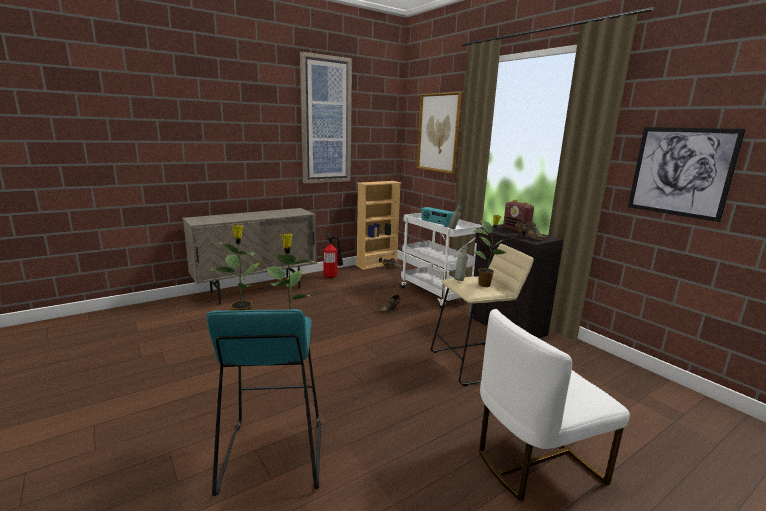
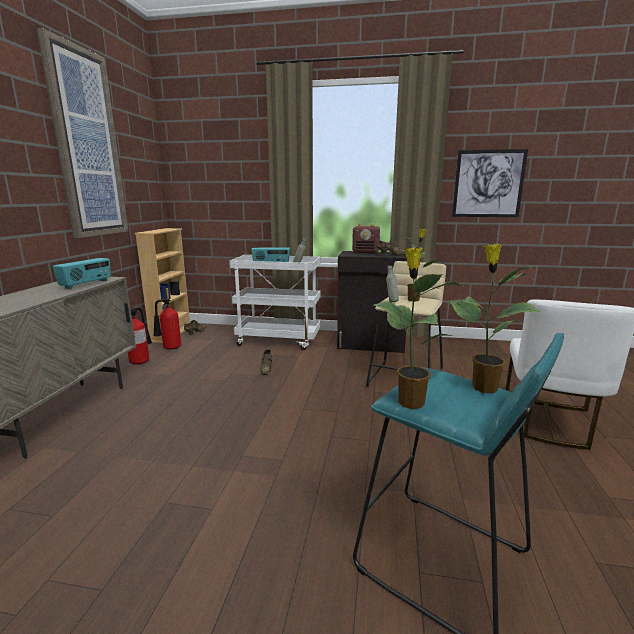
camera: 45 degrees left, 0 degrees up
(286, 214) = (86, 284): none -> radio
(359, 274) = (169, 348): none -> fire extinguisher
(438, 133) = (227, 165): picture -> none

